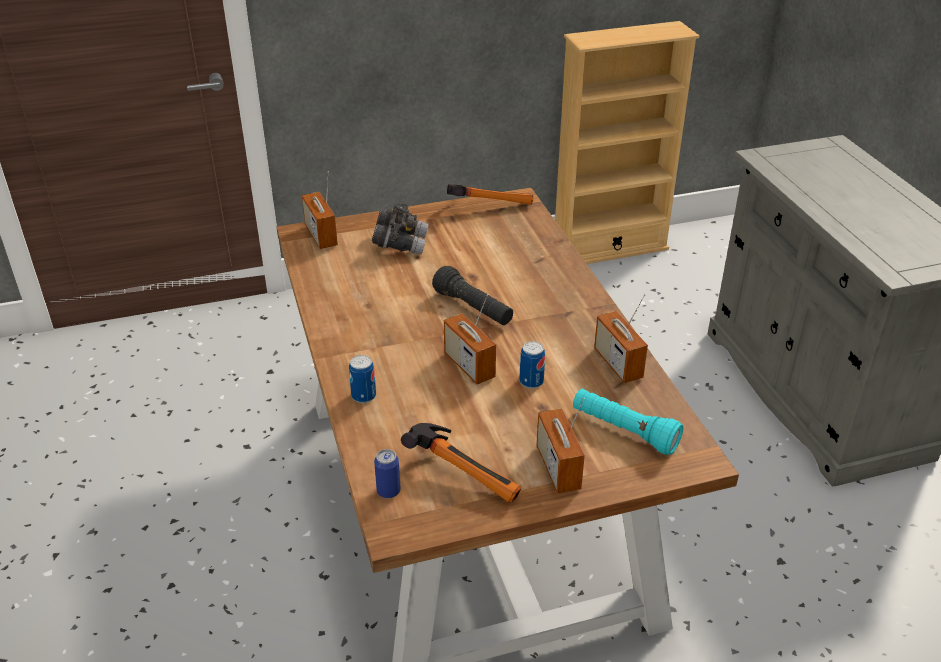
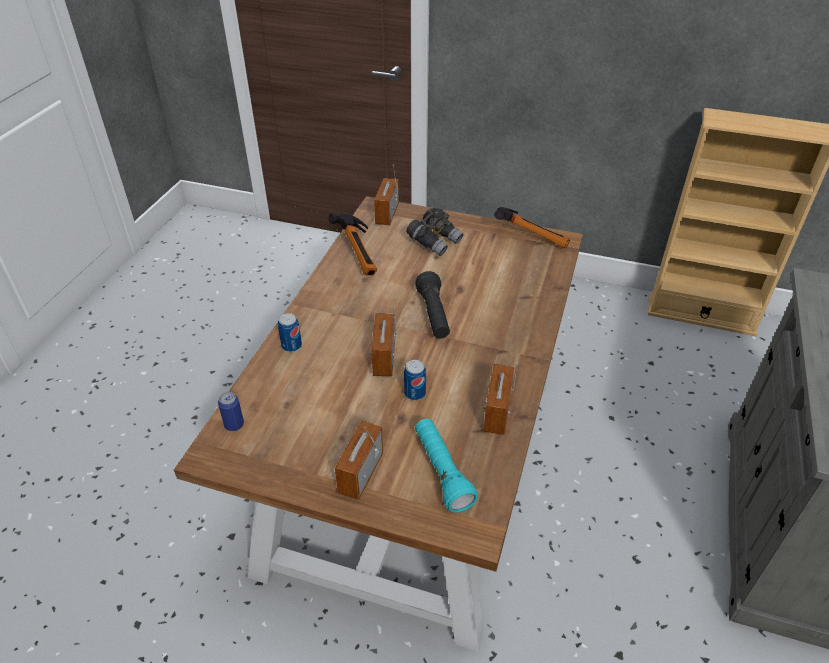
camera: 35 degrees right, 5 degrees up
(466, 473) = (295, 440): hammer -> hammer (361, 254)

